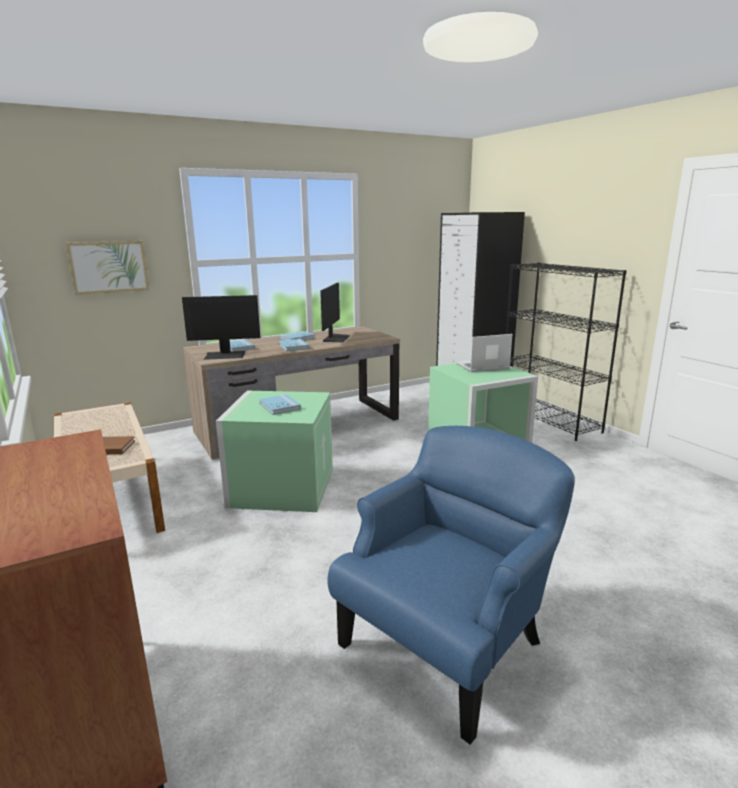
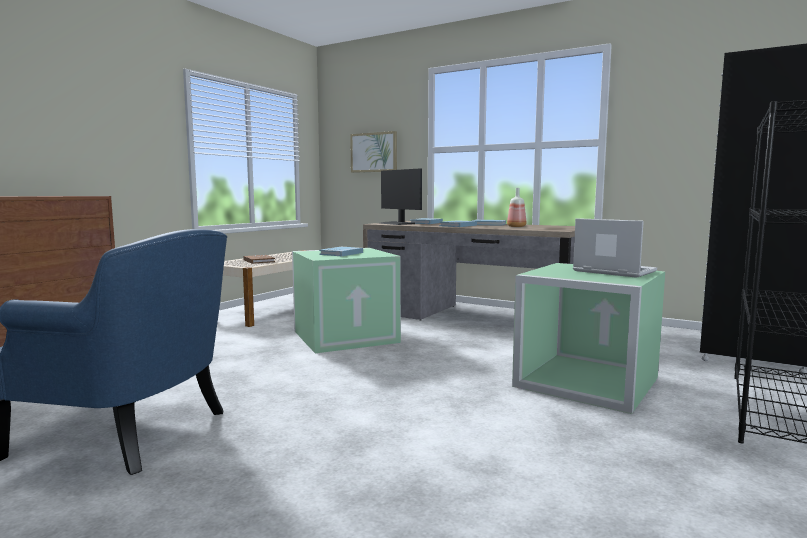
camera: 60 degrees right, 10 degrees down
(336, 338) = (516, 226): monitor -> bottle

